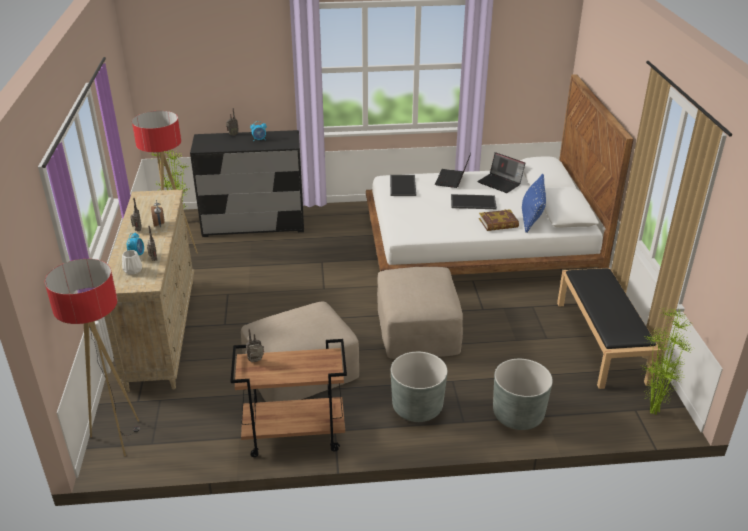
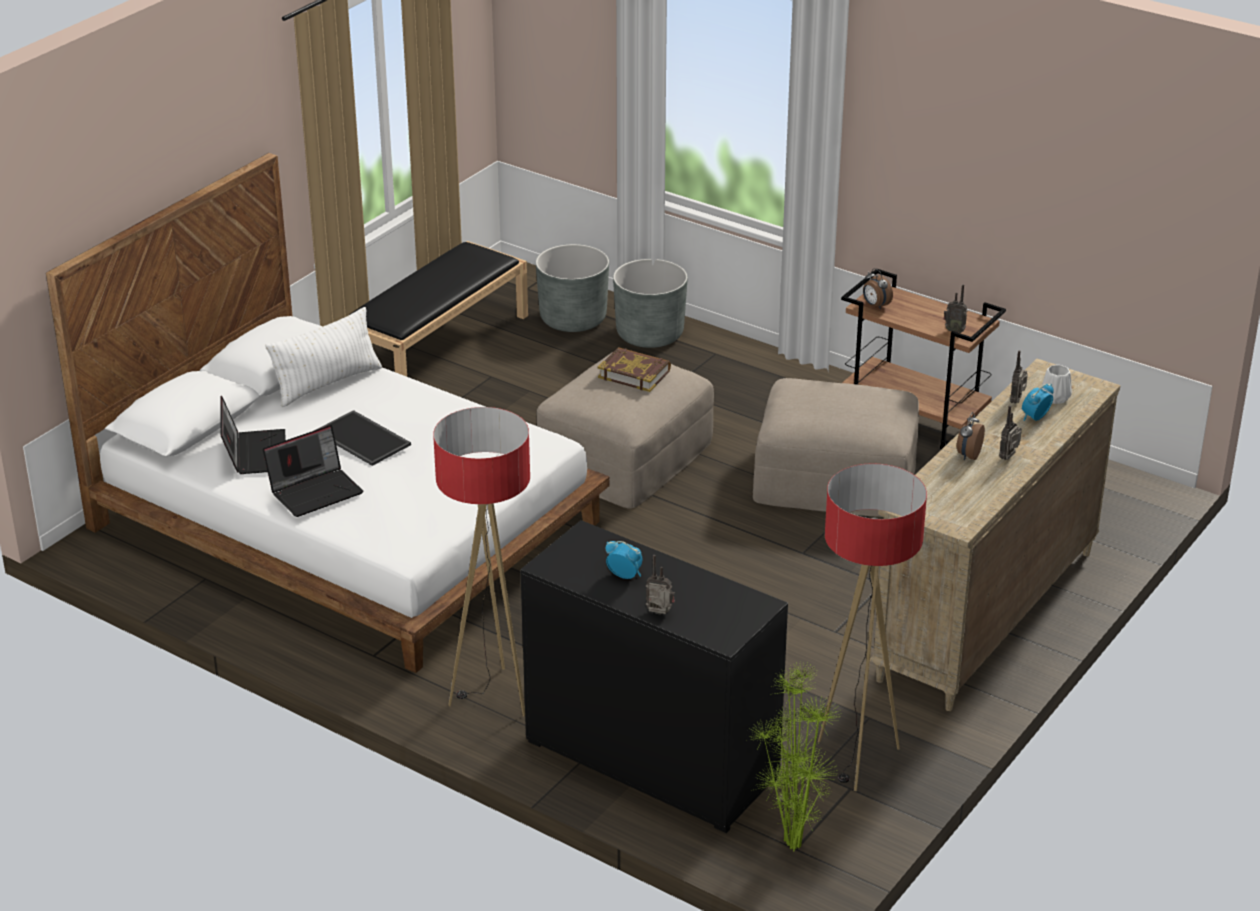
camera: 140 degrees left, 0 degrees up
(118, 437) = (1125, 505): floor lamp -> floor lamp (491, 696)
(324, 357) = (875, 305): none -> alarm clock
(402, 185) = (413, 518): tray -> none
(417, 407) = (746, 385): grey planter -> grey planter (573, 319)
(498, 223) = (391, 394): book -> book (634, 374)
(532, 217) = (327, 384): blue pillow -> white pillow
(651, 411) = (514, 281): potted plant -> none

